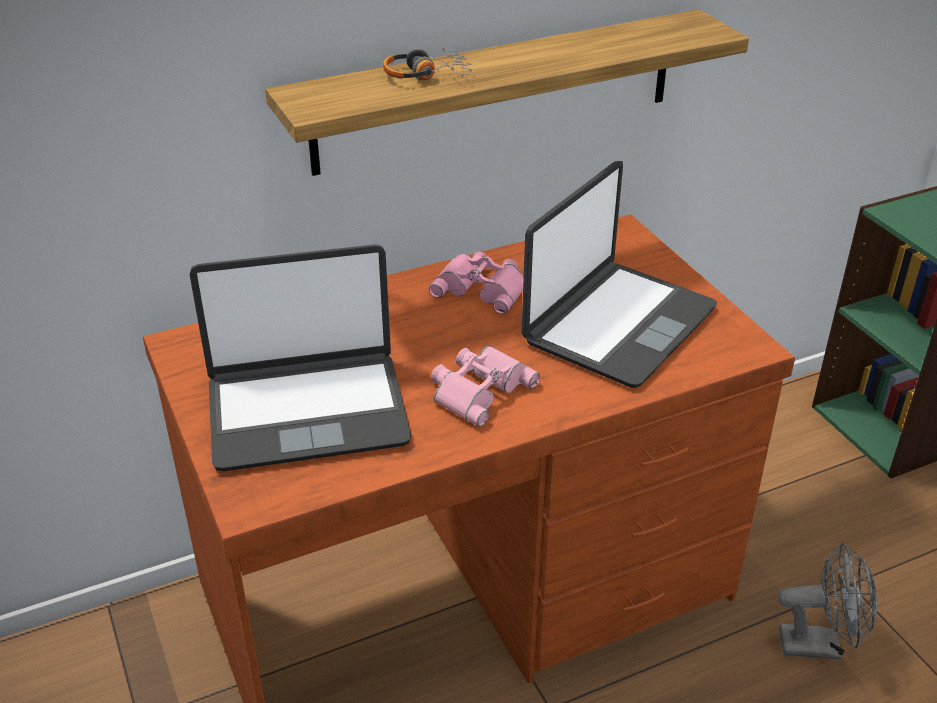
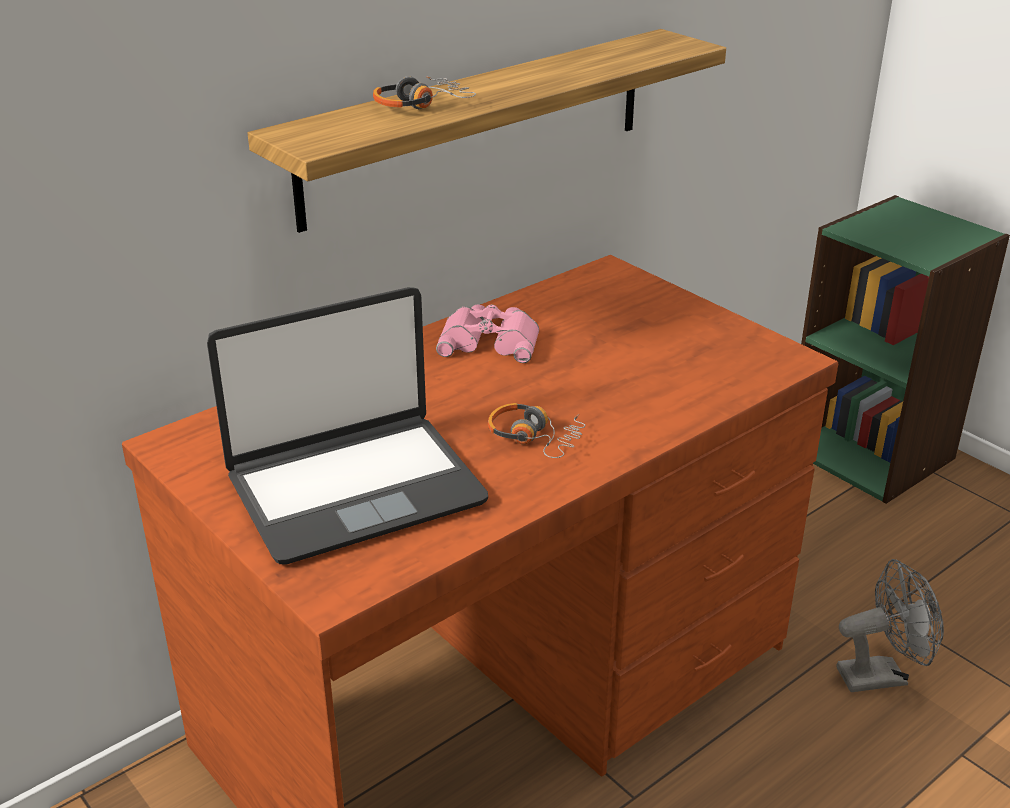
camera: 15 degrees left, 5 degrees down
(479, 389) = (535, 437): pink binoculars -> headphones
(617, 324) = (649, 356): laptop -> none

